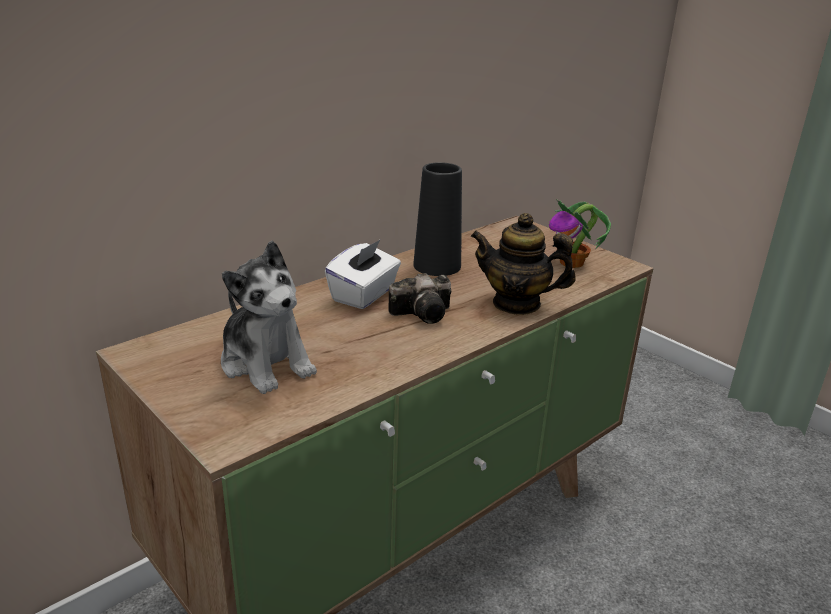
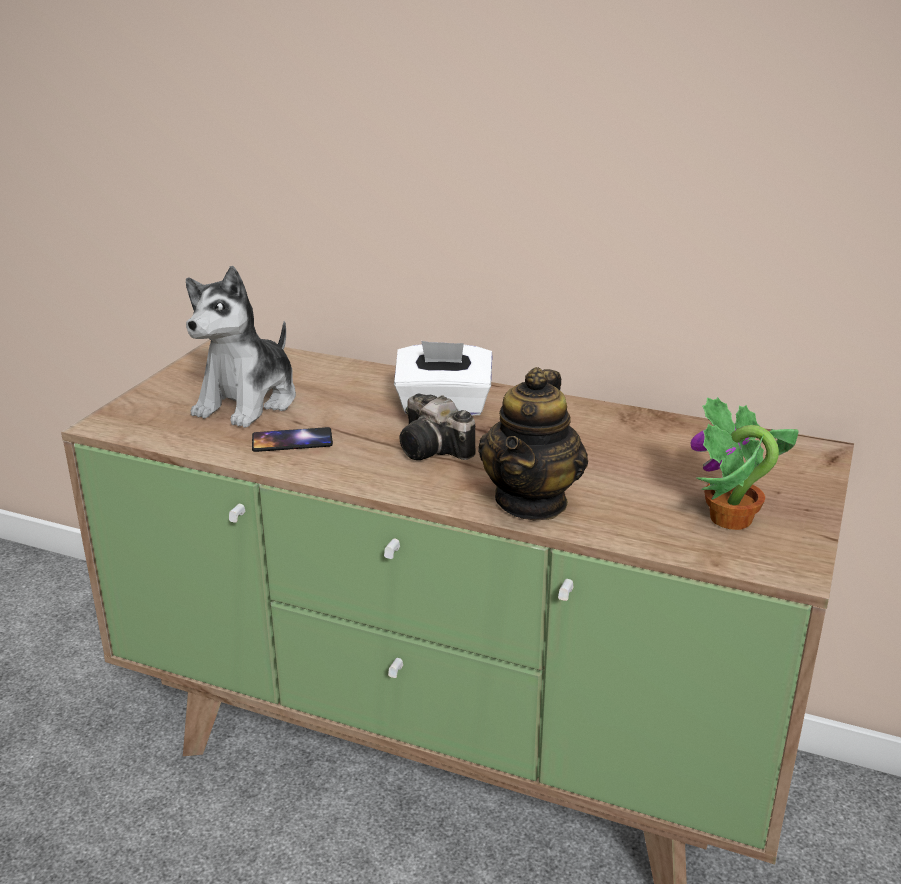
camera: 65 degrees right, 0 degrees up
(358, 360) = (292, 441): none -> phone
(437, 266) = (579, 427): black vase -> none
(516, 303) = (532, 501): teapot -> teapot turned 150 degrees counterclockwise

